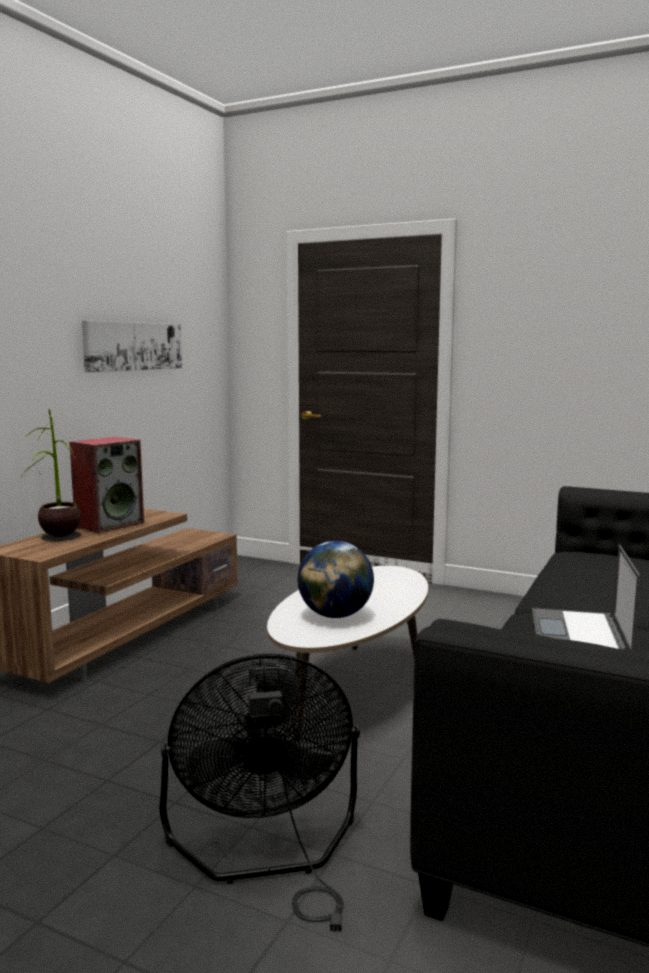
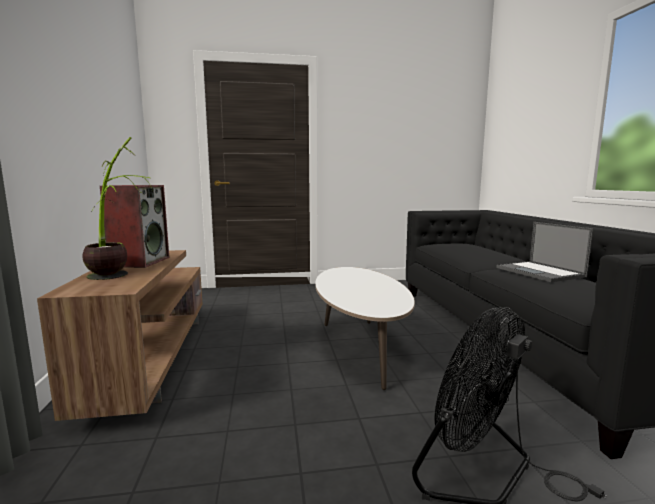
camera: 35 degrees left, 0 degrees up
(133, 346) = (101, 116): picture -> none
(335, 615) = (371, 296): globe -> none

